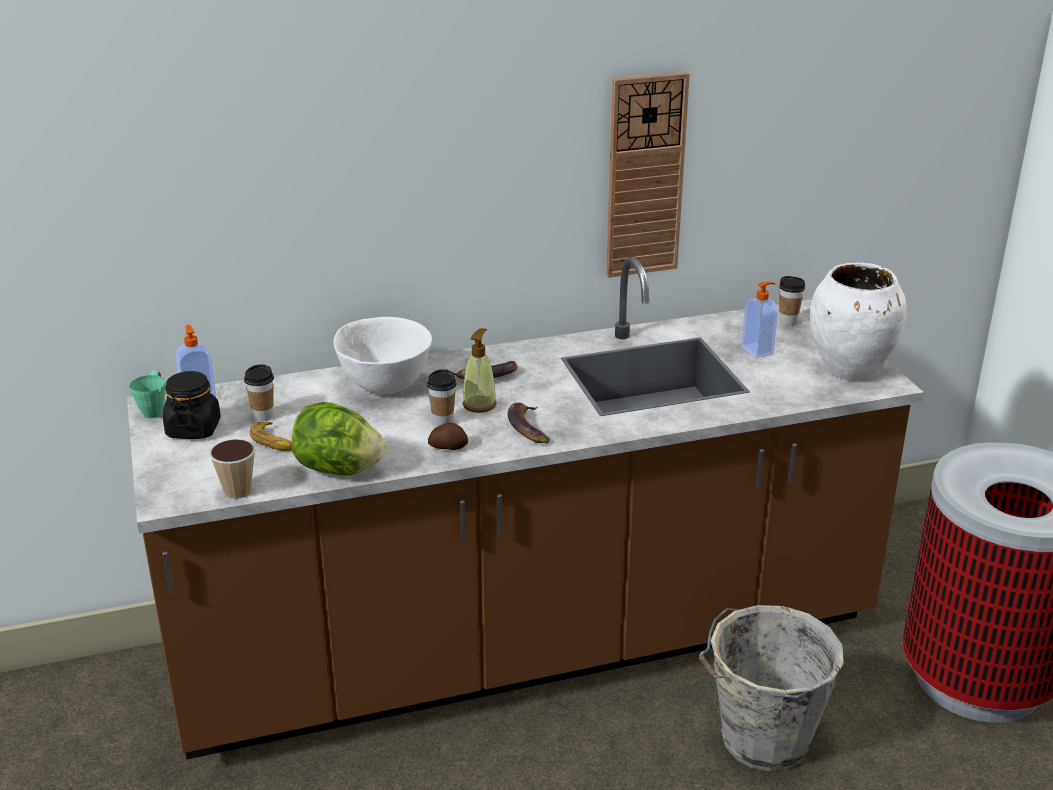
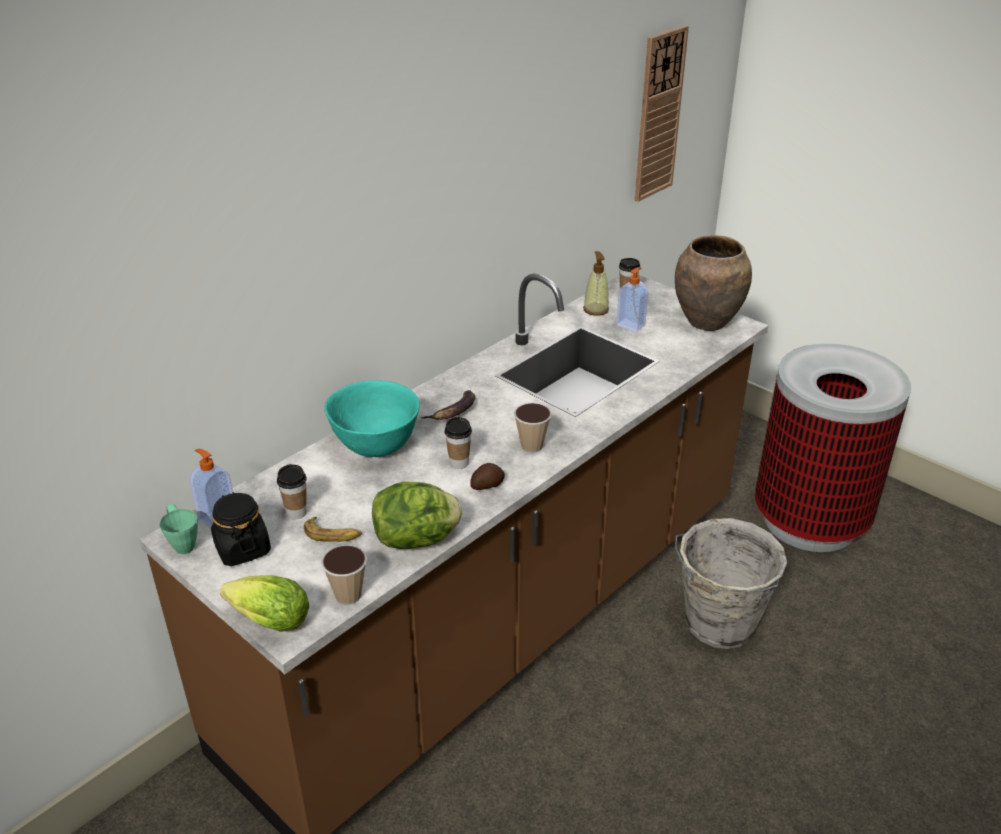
camera: 30 degrees left, 5 degrees up
(157, 486) = (266, 620): none -> lettuce
(384, 384) = (375, 445): white bowl -> turquoise bowl
(479, 404) = (473, 438): soap dispenser -> soap dispenser (595, 309)
(527, 428) = (531, 446): banana -> cup
(645, 176) = (520, 201): wall clock -> wall clock (658, 115)
(851, 370) = (707, 322): white vase -> brown vase

